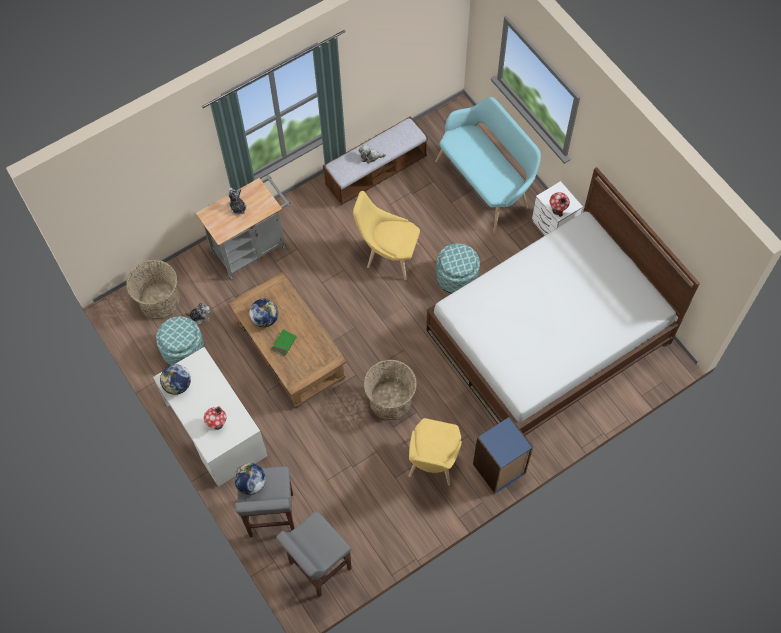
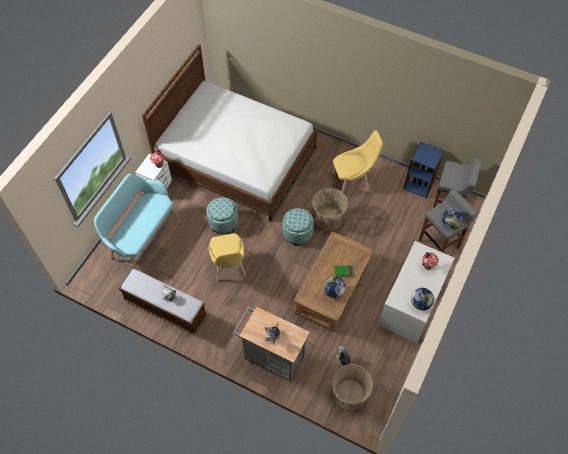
camera: 120 degrees left, 5 degrees down
(183, 350) = (374, 355): ottoman -> ottoman (297, 233)
(499, 469) = (333, 149): blue bookcase -> blue bookcase (419, 184)

